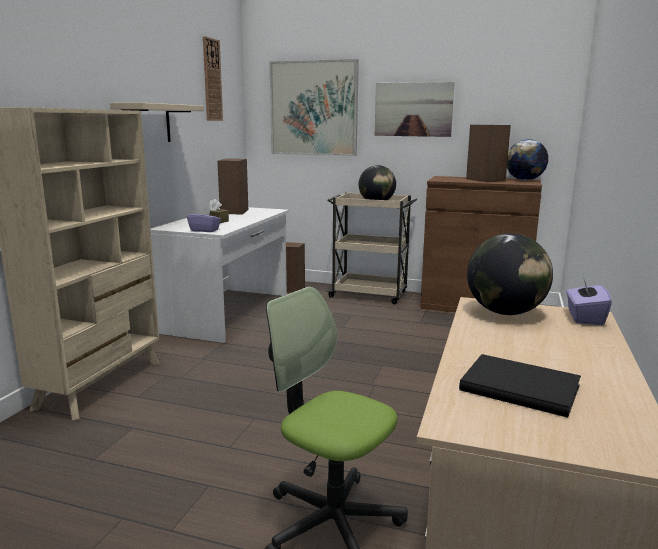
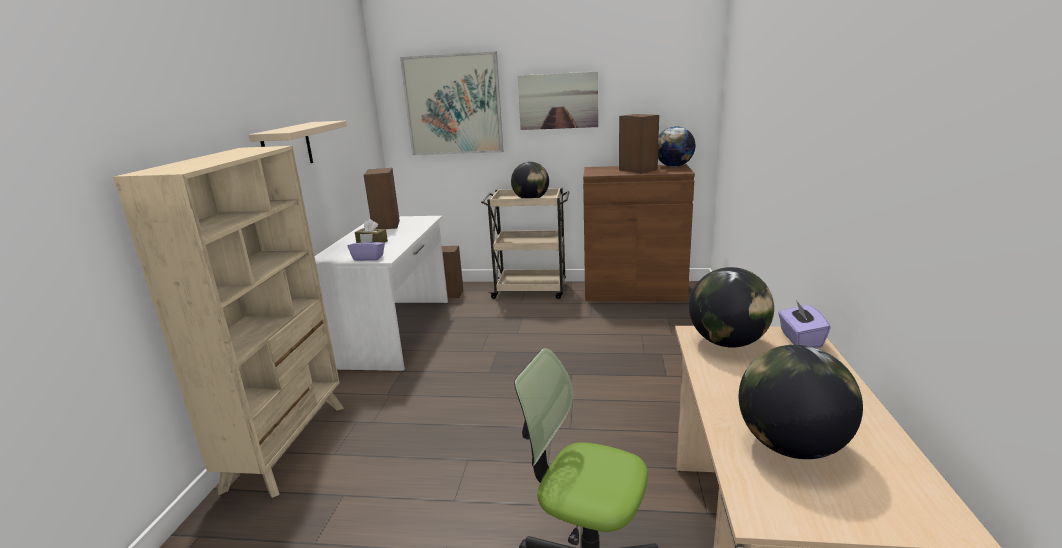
camera: 10 degrees left, 5 degrees up
(212, 80) = (343, 85): wall clock -> none
(518, 386) = (791, 446): black book -> globe

